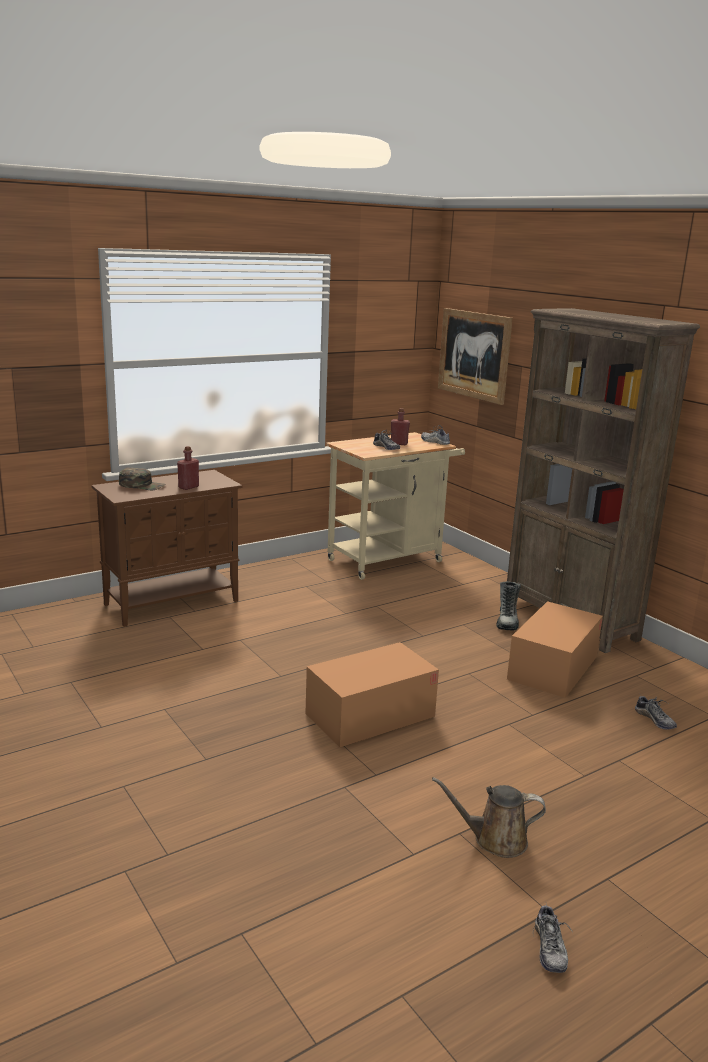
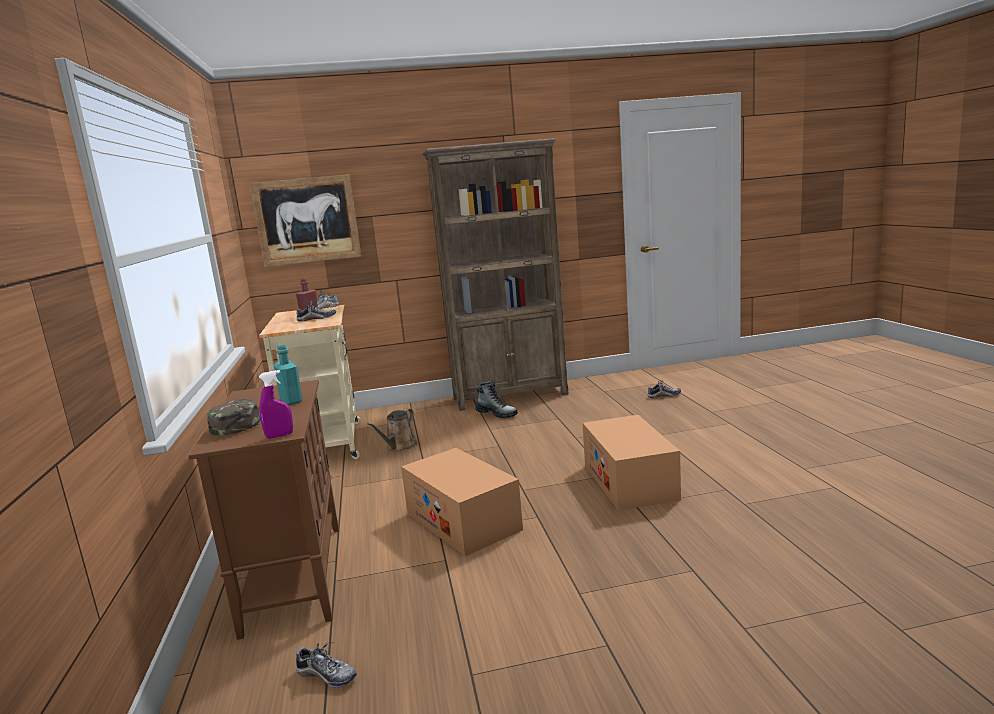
camera: 65 degrees left, 5 degrees down
(117, 497) = (279, 436): none -> purple spray bottle
(188, 487) = (291, 401): red bottle -> turquoise bottle
(494, 840) = (810, 458): brown watering can -> brown watering can (399, 446)
(549, 948) = (921, 459): shoe -> shoe (327, 675)
(553, 668) = (581, 411): cardboard box -> cardboard box (463, 521)

